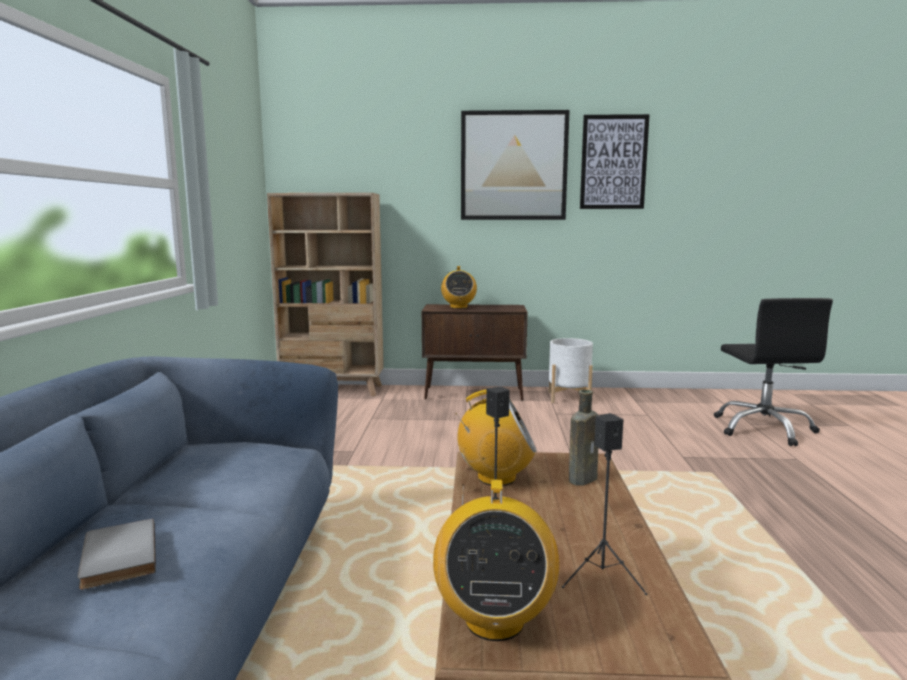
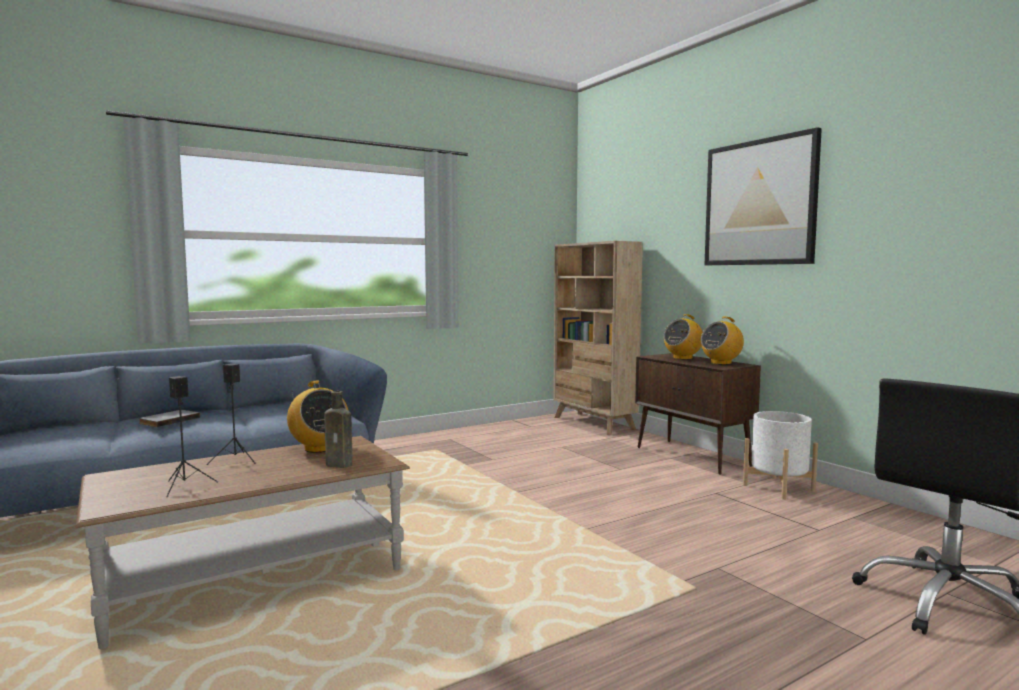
camera: 55 degrees right, 5 degrees down
(494, 620) = (128, 475): radio -> radio (721, 363)
(613, 162) = (878, 185): picture -> none

